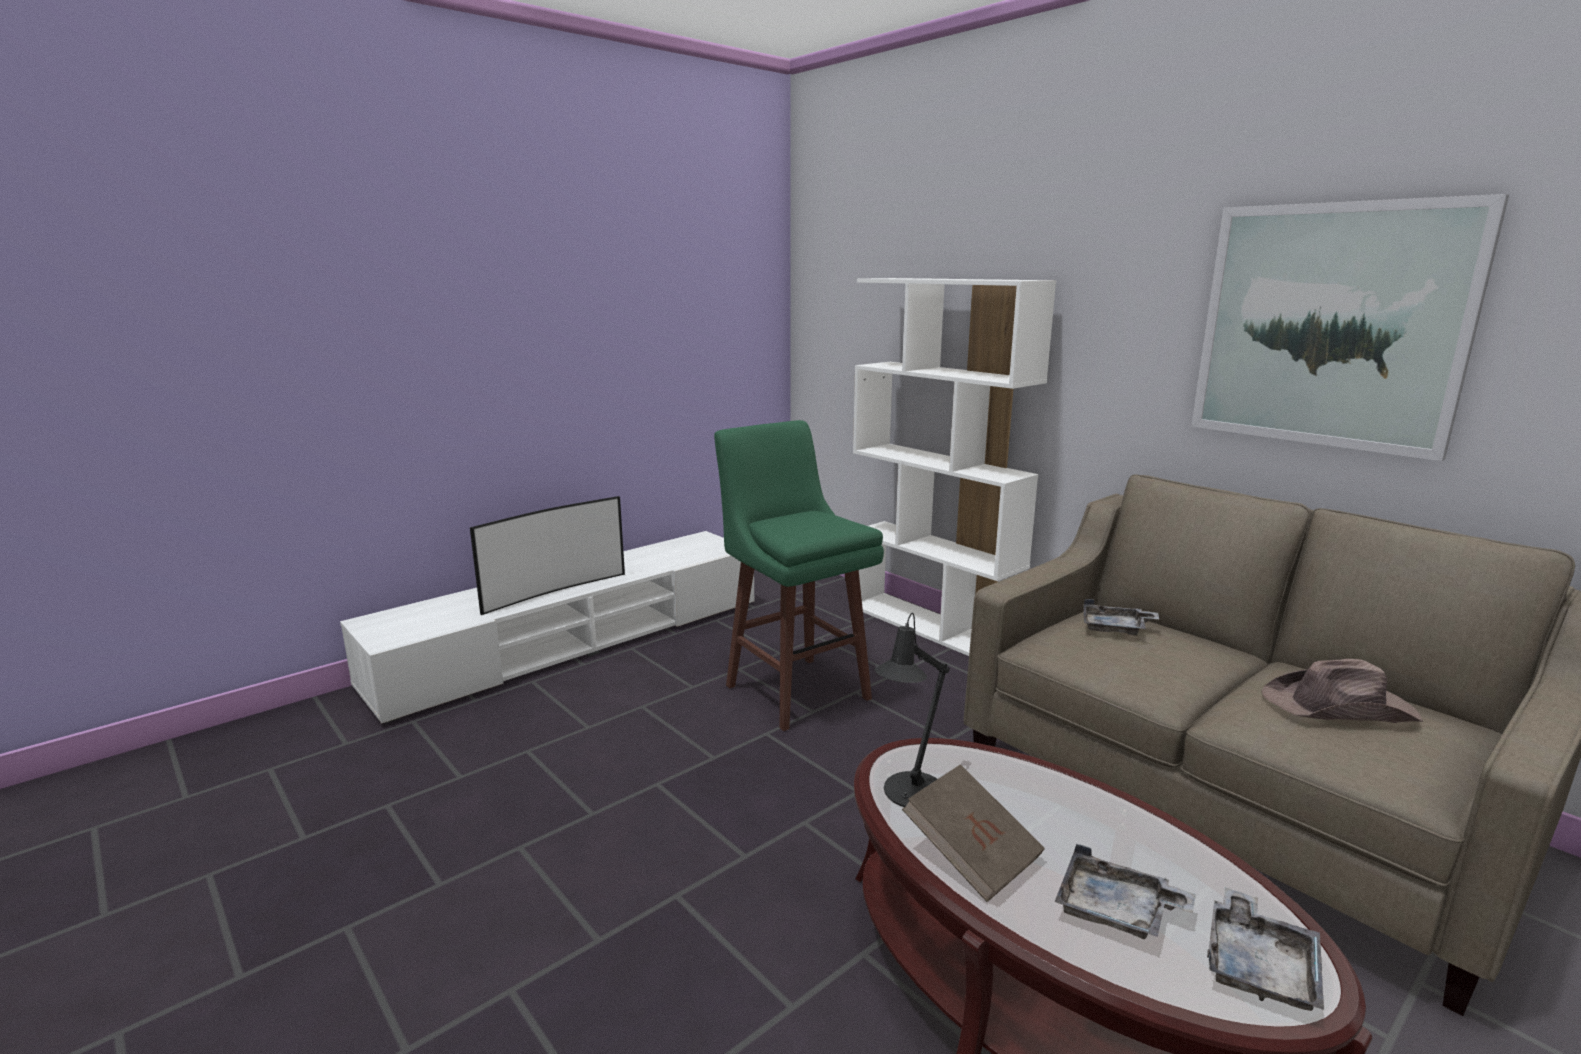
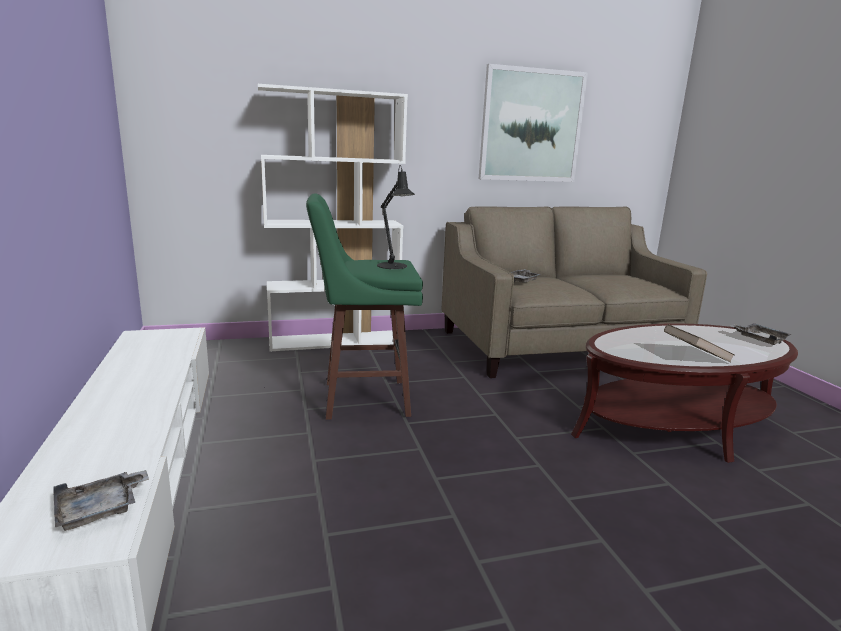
camera: 65 degrees left, 0 degrees up
(553, 591) = (141, 414): television -> none
(909, 794) = (644, 354): black table lamp -> black table lamp (394, 267)
(1116, 911) = (732, 347): grey tray -> grey tray (101, 509)
(1340, 708) = (614, 279): brown hat -> none

